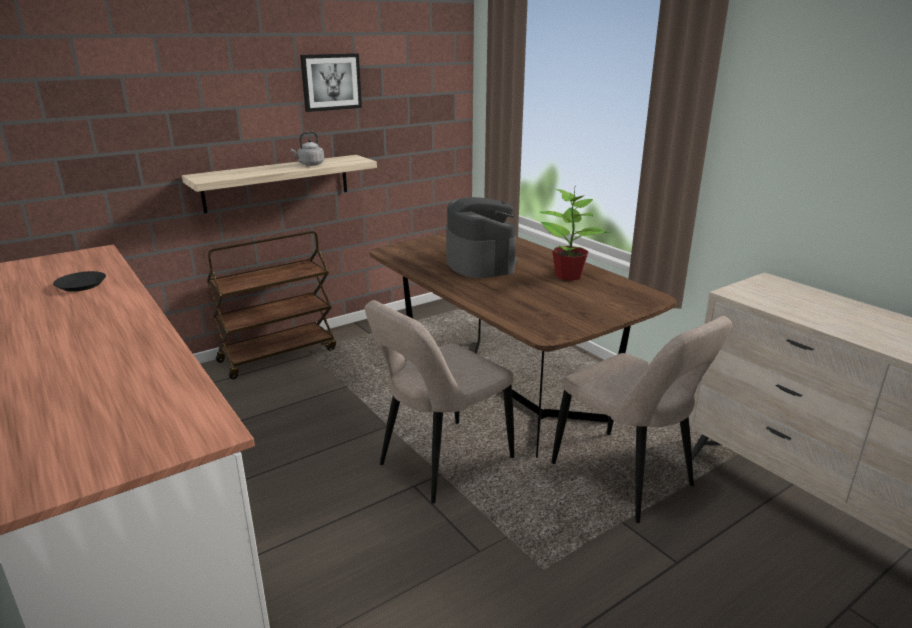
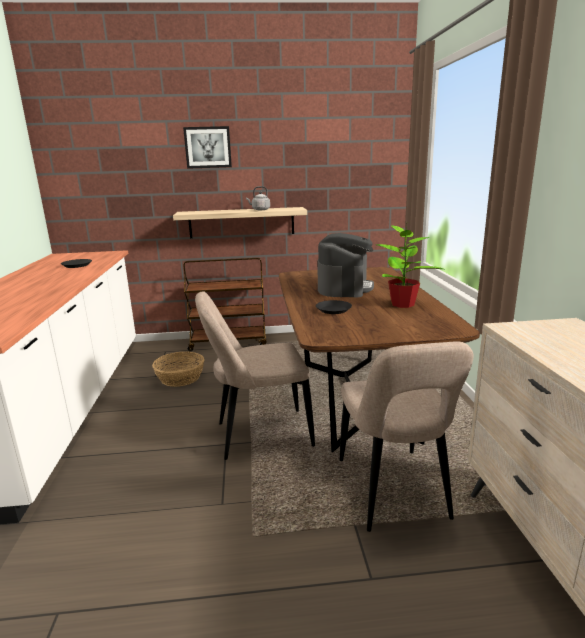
camera: 30 degrees right, 5 degrees down
(262, 419) = (180, 378): none -> basket
(331, 82) = (285, 153): picture -> picture (208, 147)
(511, 295) = (334, 310): none -> black plate

